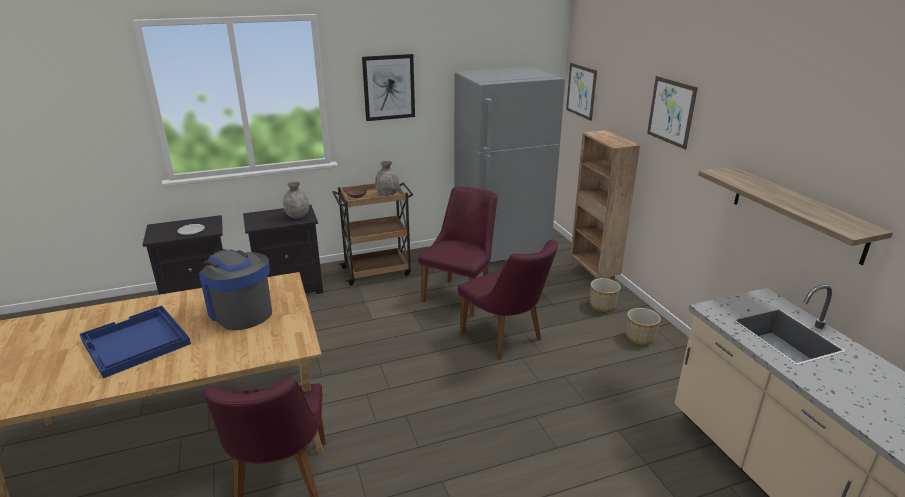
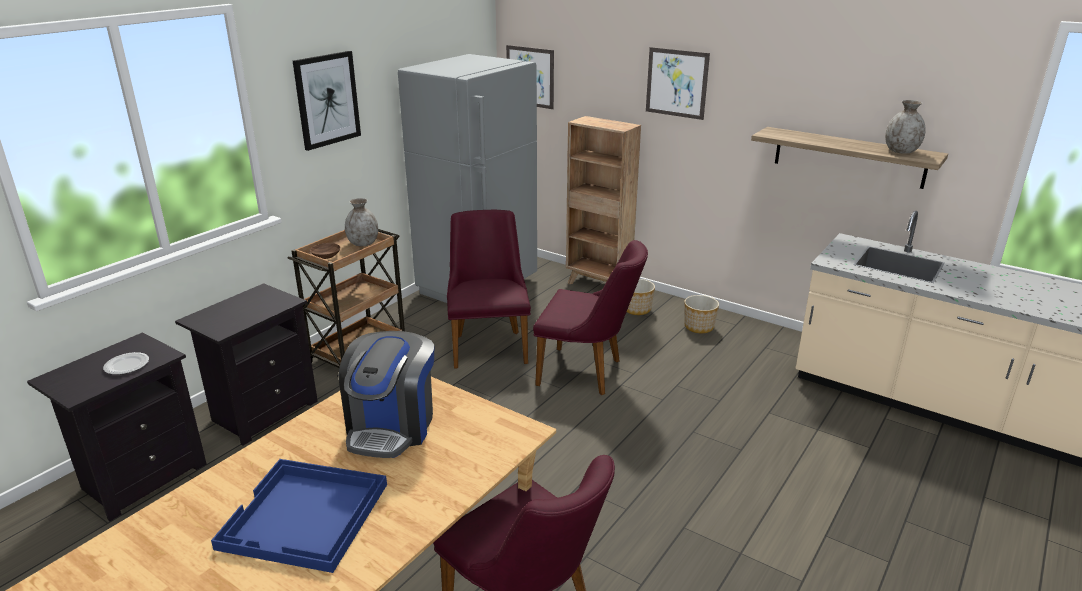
camera: 35 degrees left, 0 degrees up
(240, 312) = (392, 426): coffee machine -> coffee machine turned 90 degrees counterclockwise
(297, 216) = (267, 302): grey vase -> grey vase (900, 151)

